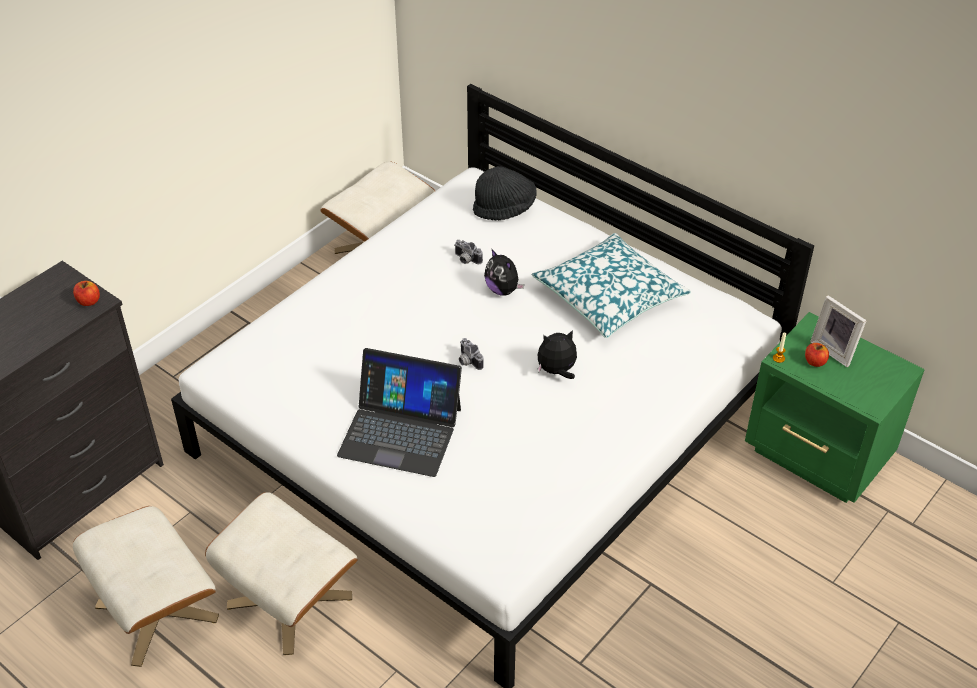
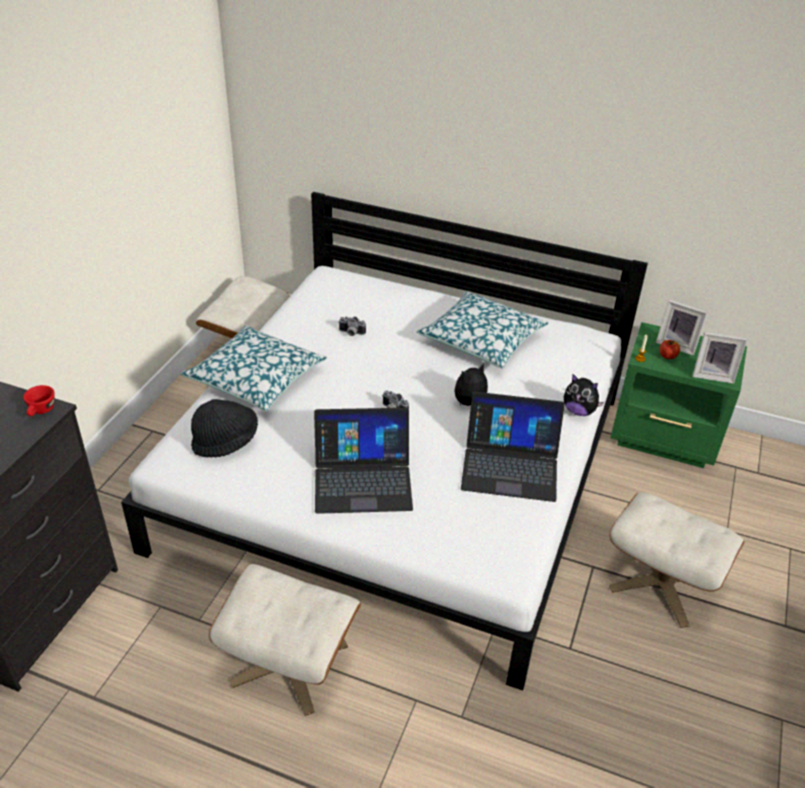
camera: 20 degrees left, 5 degrees down
(88, 301) = (41, 411): apple -> red cup
(156, 612) = (162, 709): beige ottoman -> beige ottoman (661, 582)
(342, 294) = (256, 378): none -> pillow
(503, 290) = (393, 350): plush toy -> plush toy (579, 411)
(504, 209) = (363, 290): black hat -> black hat (226, 441)
(563, 451) = (510, 465): none -> laptop
(856, 397) = (712, 375): none -> picture frame

